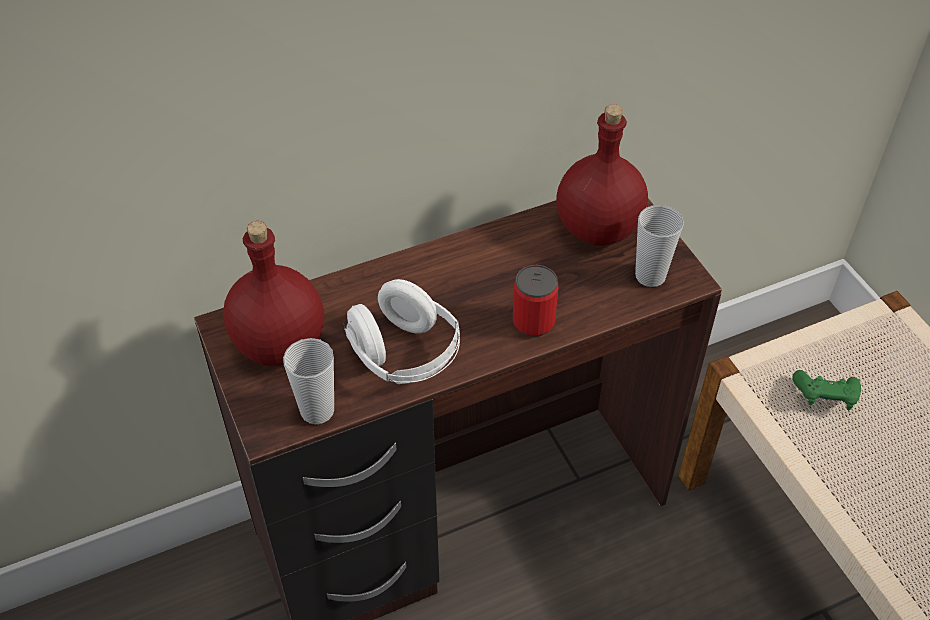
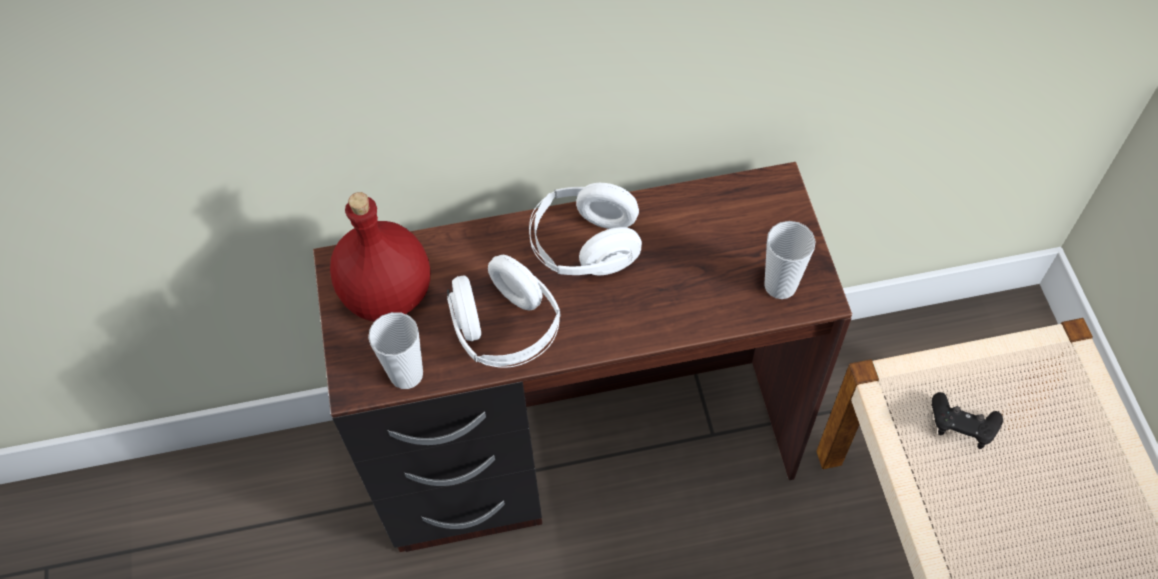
camera: 15 degrees right, 10 degrees up
(460, 273) = (585, 247): none -> white headphones
(533, 322) = (643, 317): can -> none
(599, 228) = (743, 219): red bottle -> none
(824, 397) = (961, 426): green game controller -> black game controller

